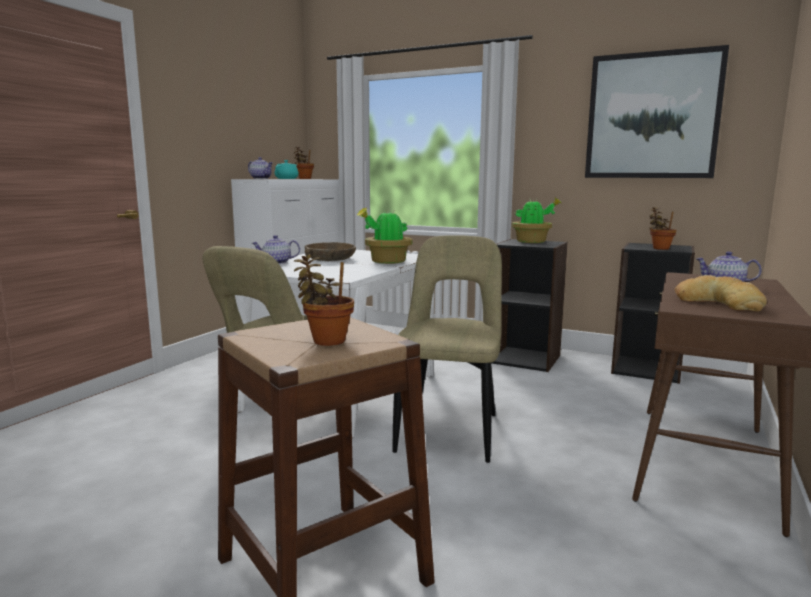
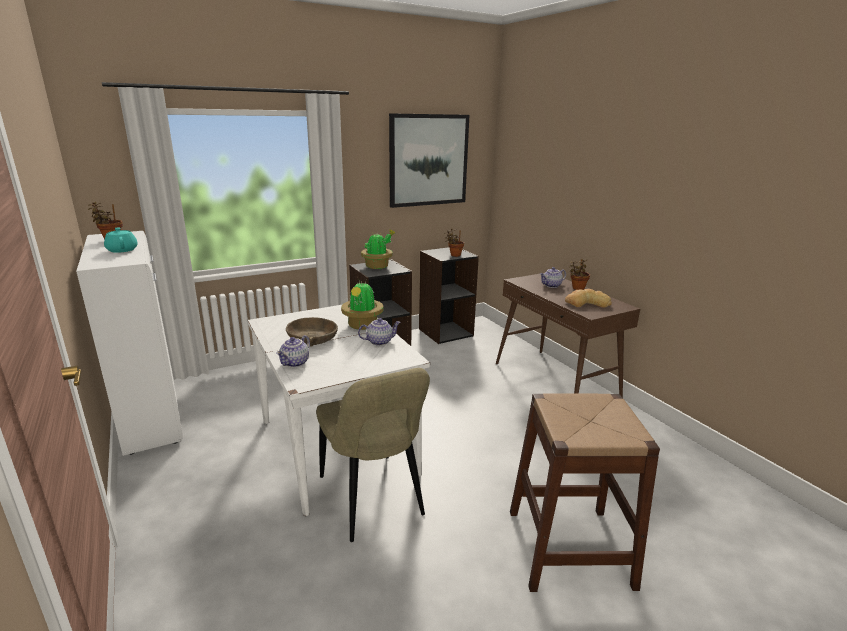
camera: 55 degrees left, 10 degrees up
(261, 178) = (112, 260): teapot -> teapot (379, 341)
(325, 340) = (595, 417): potted plant -> potted plant (577, 288)
(449, 430) = (450, 431): beige chair -> none

